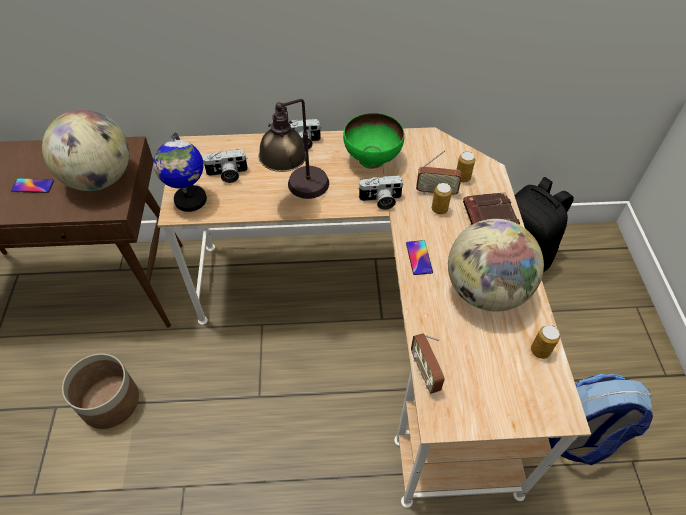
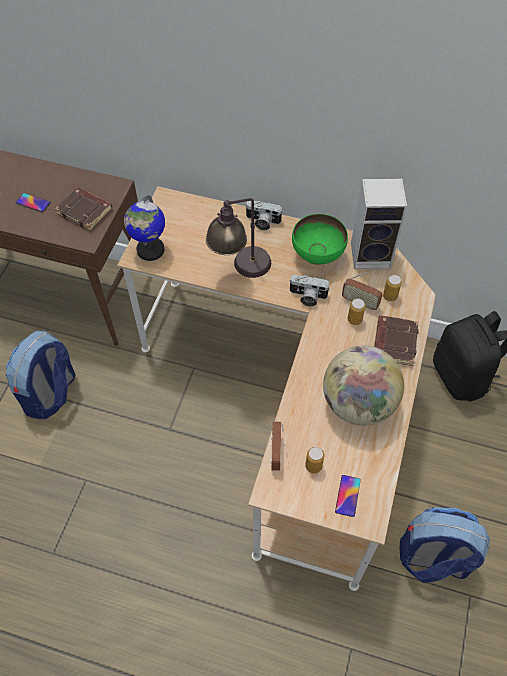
camera: 20 degrees right, 5 degrees up
(100, 179) = (85, 211): globe -> brown book
(110, 402) = (50, 394): planter -> backpack
(227, 175) = (188, 235): camera -> none
(419, 257) = (316, 357): phone -> phone (347, 496)
(425, 145) = (372, 254): none -> speaker
(540, 351) = (377, 467): can -> can (313, 466)

